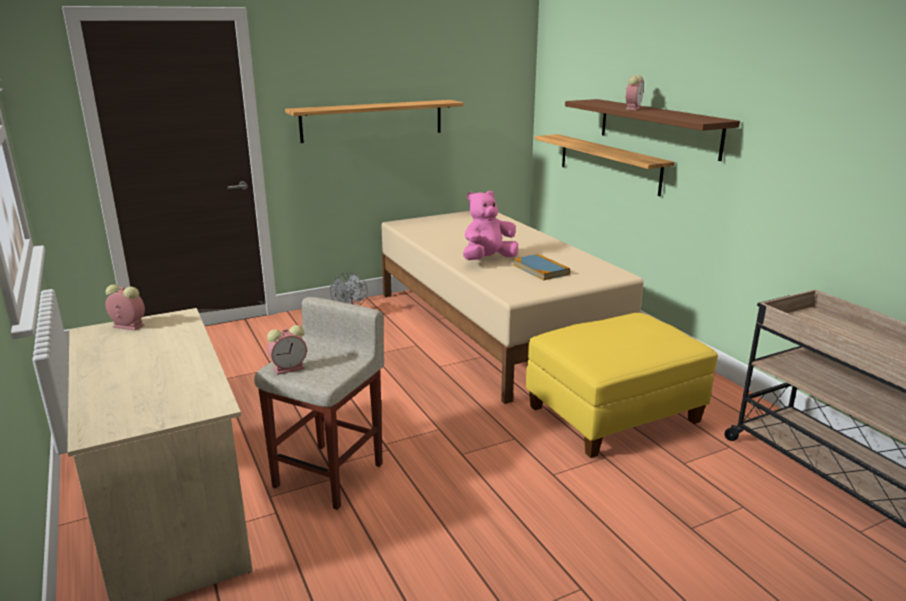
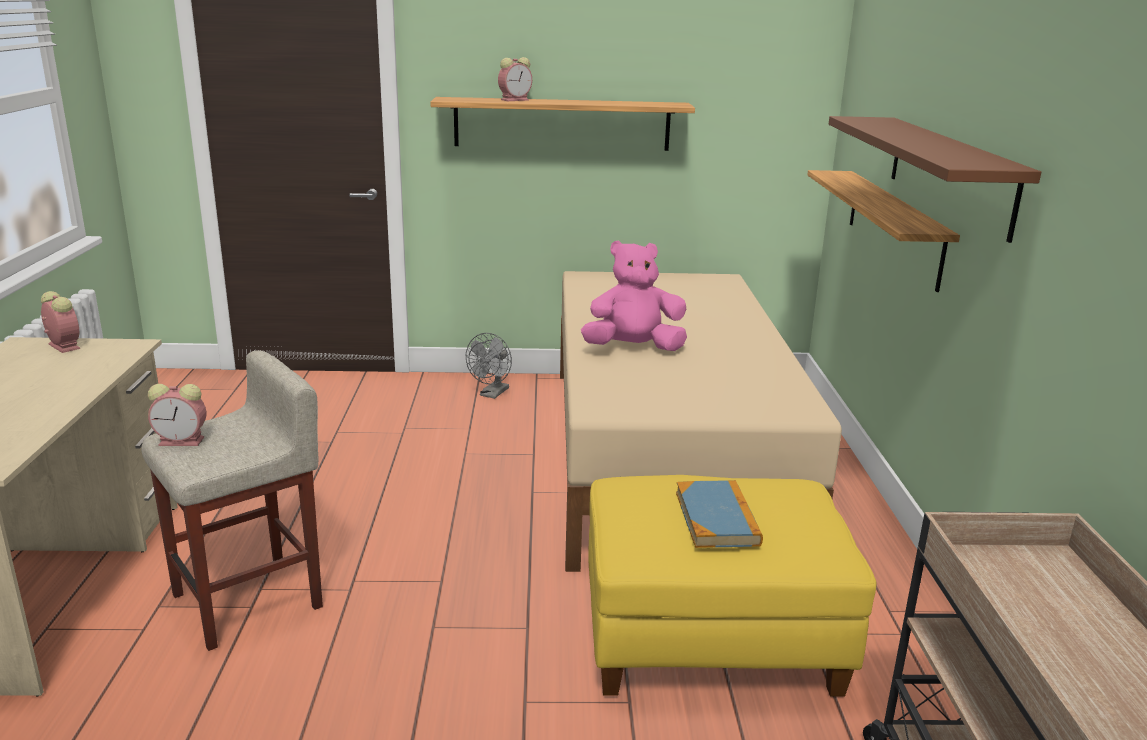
camera: 25 degrees right, 0 degrees up
(541, 269) = (691, 378): book -> book (717, 518)
(632, 108) = (902, 135): alarm clock -> alarm clock (515, 100)

